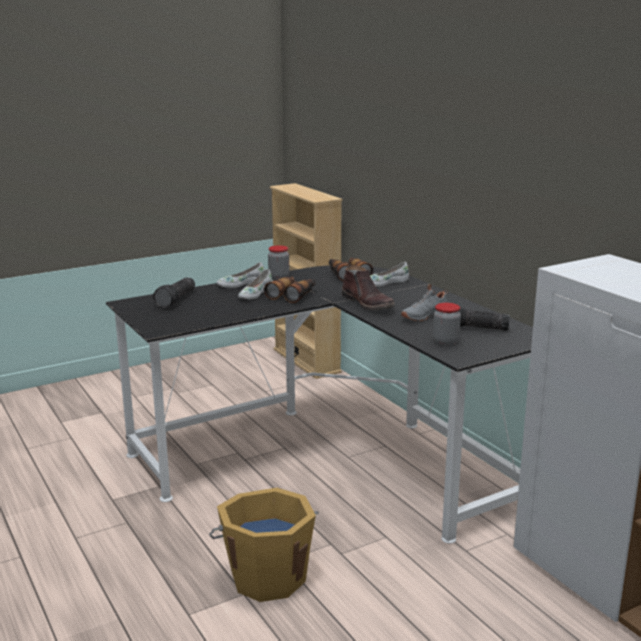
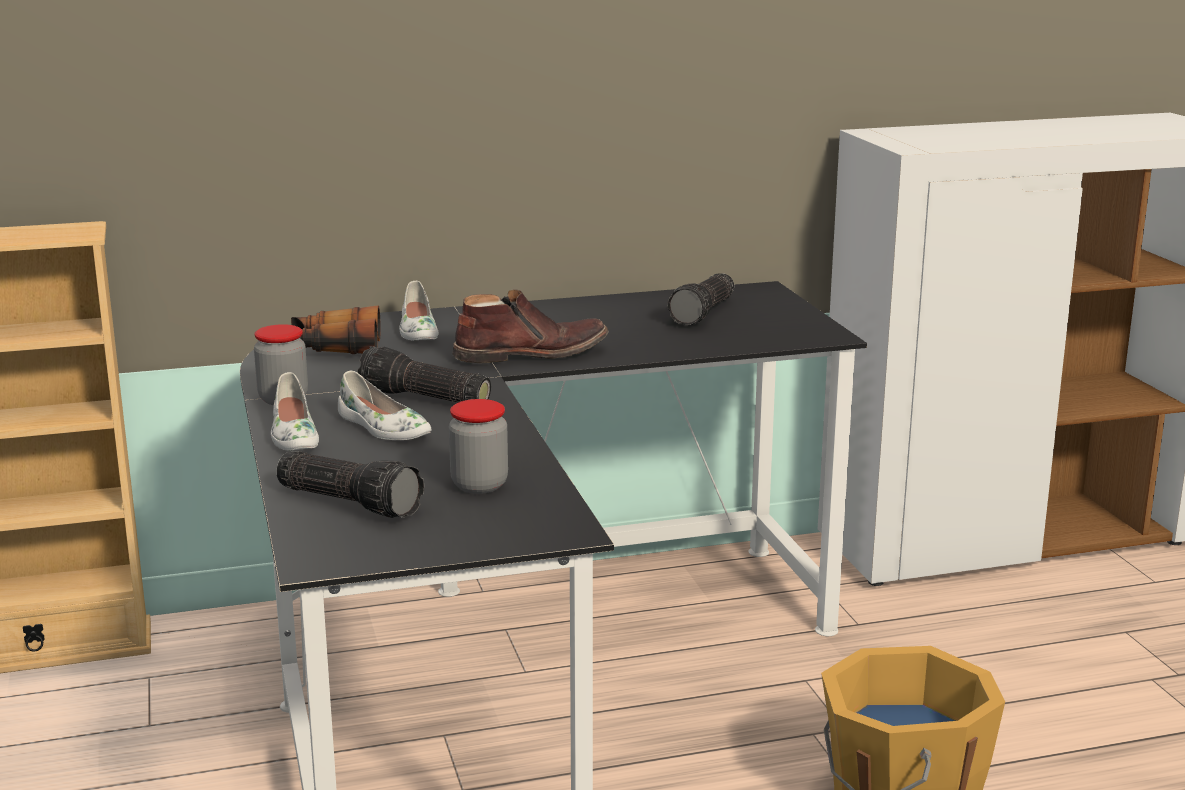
camera: 75 degrees left, 0 degrees up
(292, 295) = (423, 399): binoculars -> flashlight
(423, 316) = (624, 330): grey shoe -> none
(445, 342) = (754, 333): jar -> jar (479, 485)

